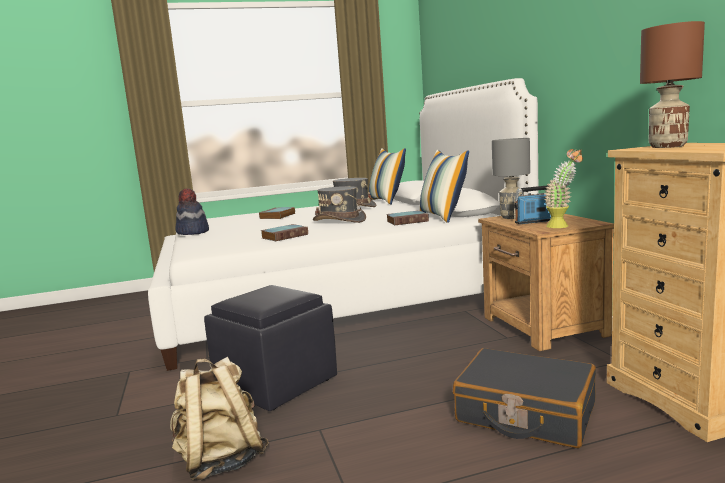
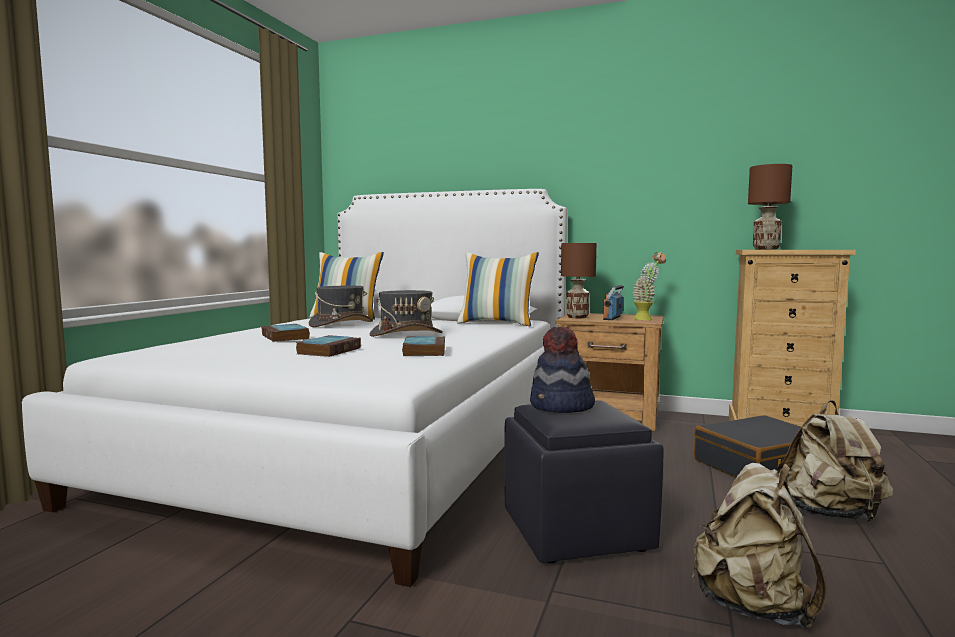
camera: 55 degrees left, 5 degrees down
(192, 232) = (230, 365): hat -> hat (561, 407)
(408, 221) = (485, 328): book -> book (329, 350)
(440, 466) = (829, 514): none -> beige backpack
(512, 217) = (577, 317): grey table lamp -> brown table lamp

